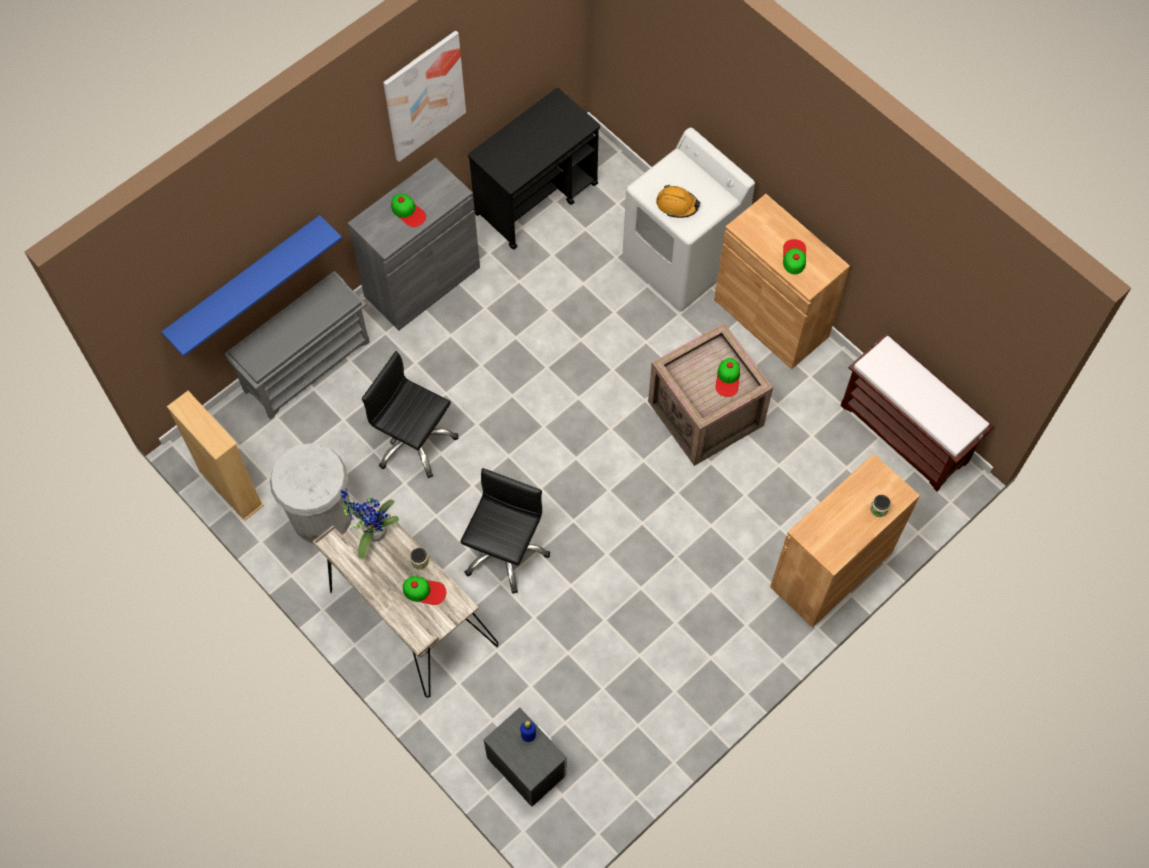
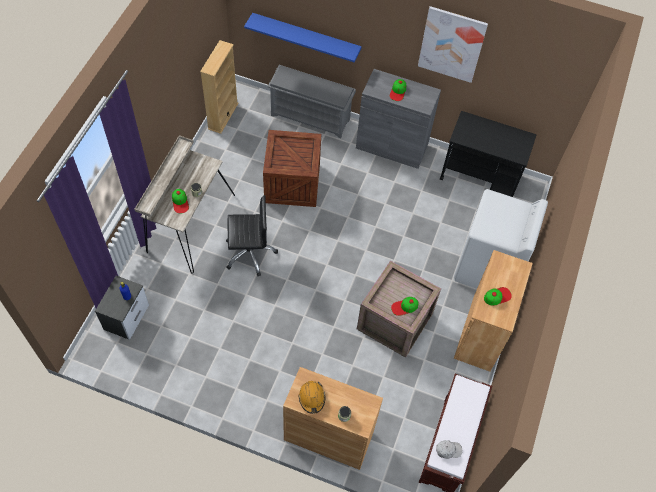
camera: 60 degrees right, 5 degrees down
(322, 515) = (228, 160): white trash can -> none
(372, 531) = (204, 164): potted plant -> none
(414, 441) = (293, 183): black office chair -> crate
(677, 205) = (492, 218): orange hard hat -> orange hard hat (312, 398)
(948, 422) = (448, 450): none -> white cap

